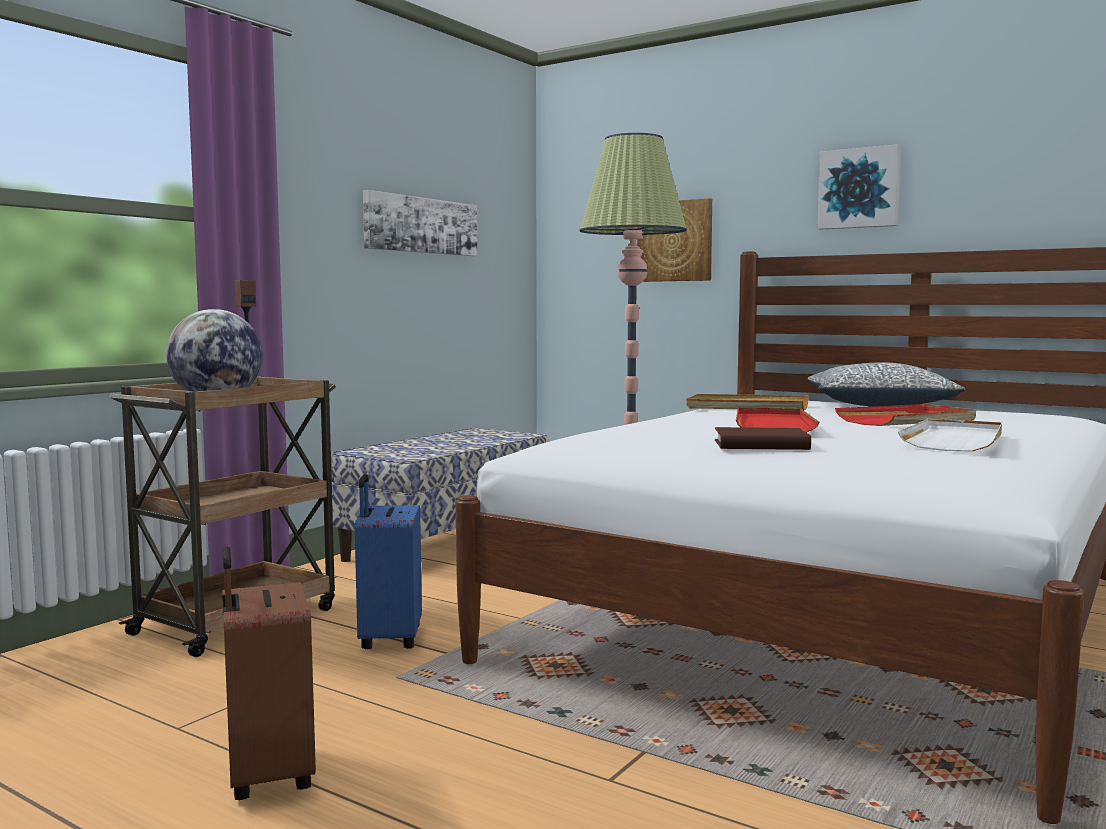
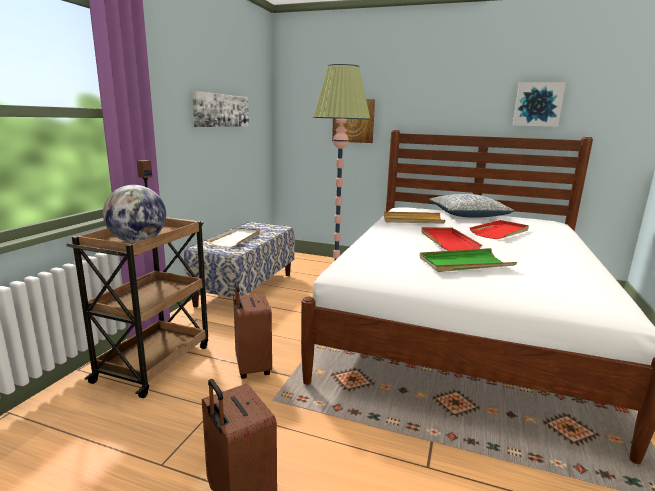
camera: 15 degrees left, 10 degrees up
(388, 638) = (251, 368): blue suitcase -> brown suitcase
(761, 445) = (465, 263): brown book -> green tray
(859, 188) = (454, 100): picture -> picture (538, 104)
(955, 440) = (545, 253): white tray -> white tray (236, 239)

